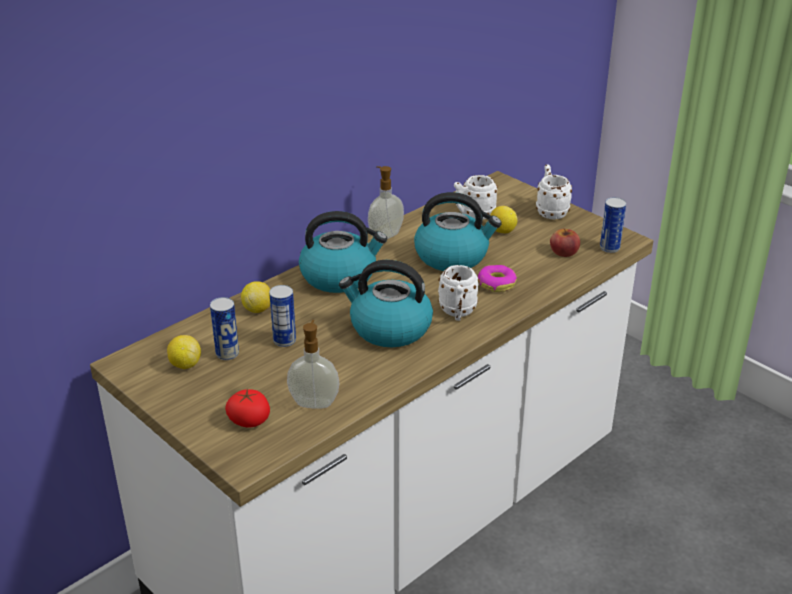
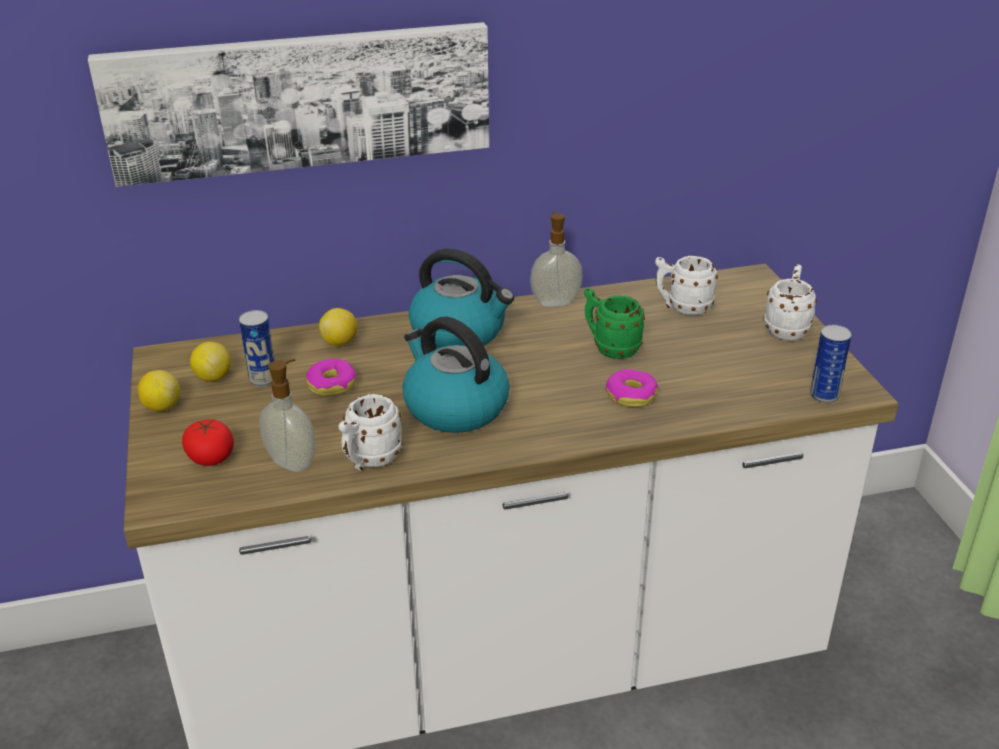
camera: 30 degrees right, 0 degrees up
(202, 120) = (300, 100): none -> picture
(284, 341) = (332, 384): can -> donut
(452, 256) = (610, 347): kettle -> green mug
(457, 313) = (550, 415): white mug -> white mug (369, 460)
(502, 231) = (700, 335): lemon -> lemon (162, 406)
(564, 252) = (756, 382): apple -> none

